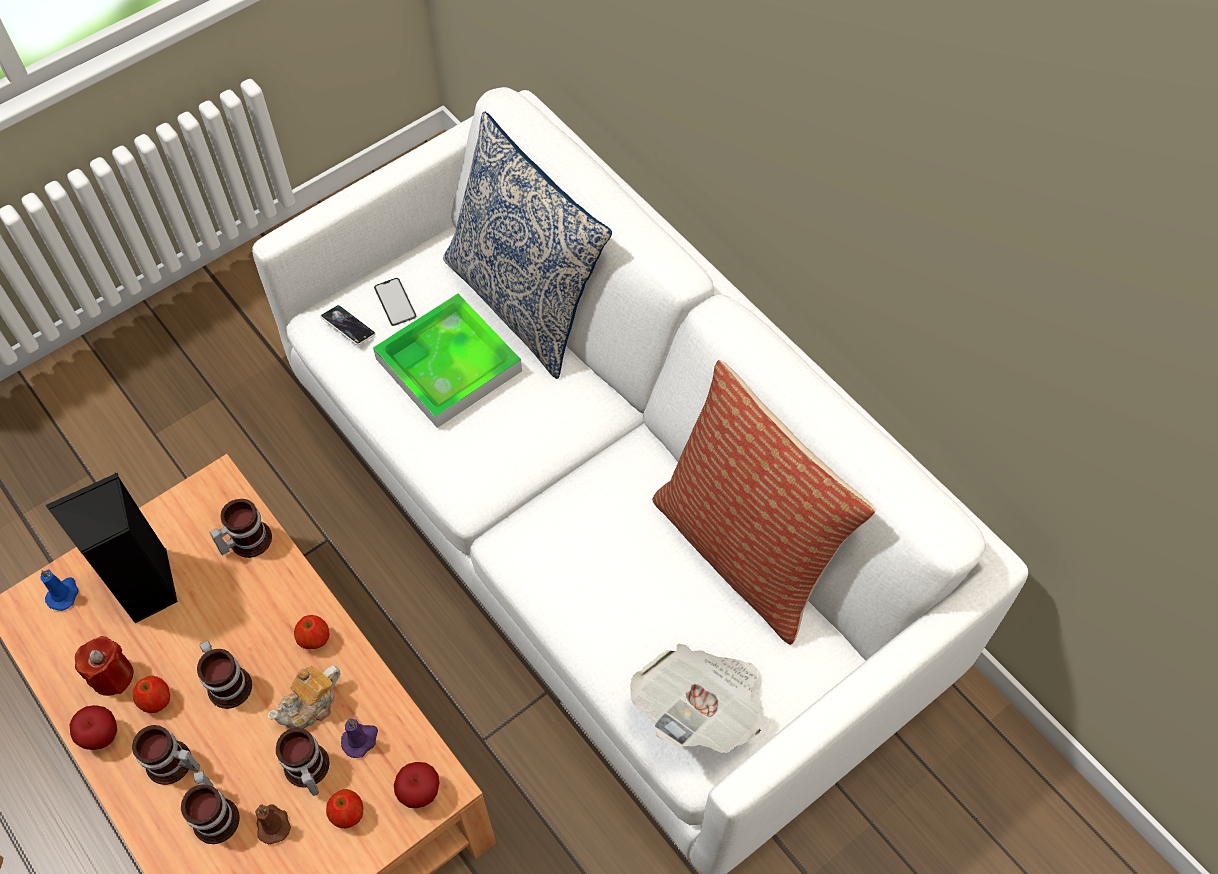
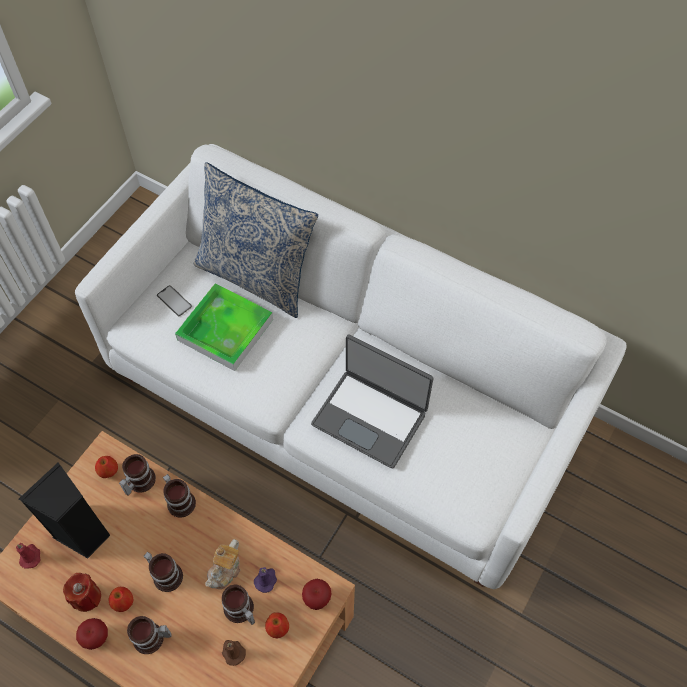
camera: 20 degrees left, 0 degrees up
(63, 594) = (30, 556): blue candle -> red candle
(217, 815) = (194, 659): mug -> mug (181, 500)
(315, 639) = (210, 528): apple -> apple (109, 471)
(348, 327) = (150, 325): phone -> none
(602, 557) = (370, 417): none -> laptop
(701, 708) = (466, 487): newspaper -> none
(745, 550) = (453, 385): pillow -> none

